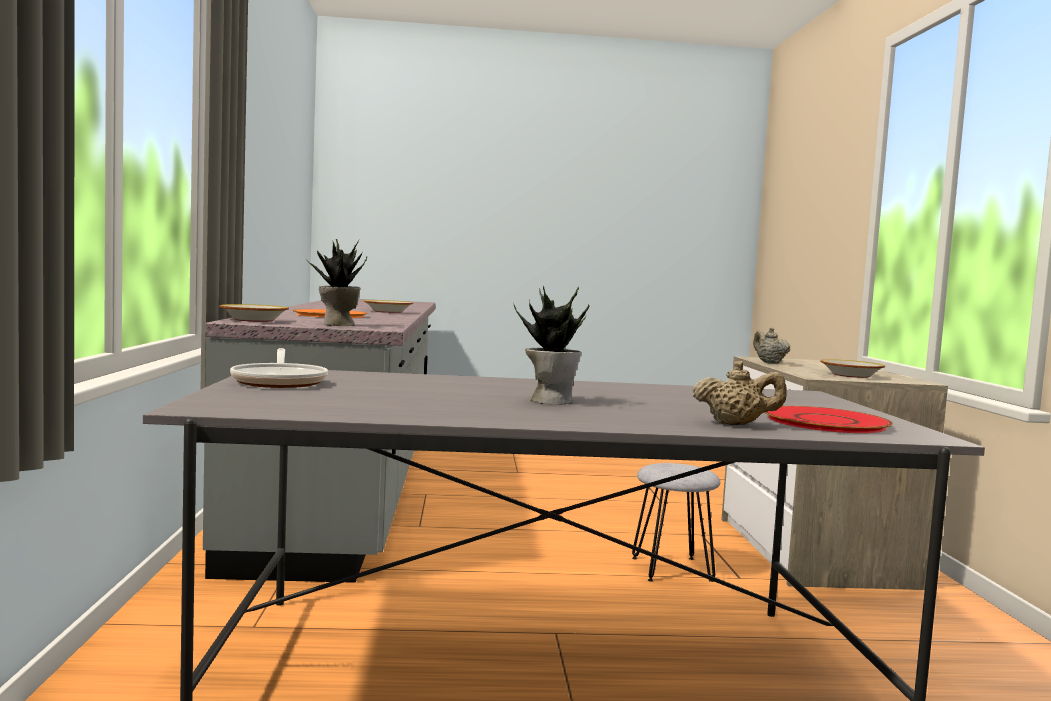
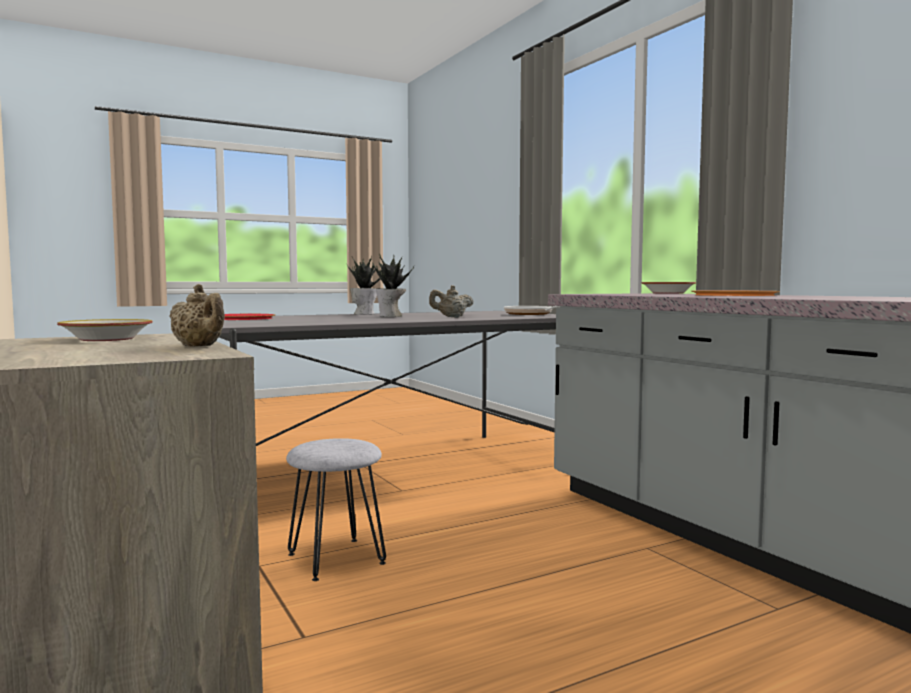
camera: 155 degrees right, 0 degrees up
(337, 324) = (613, 293): potted plant -> potted plant (364, 314)
(388, 311) = (832, 298): bowl -> none
(736, 424) = (291, 316): beige teapot -> beige teapot (451, 317)

